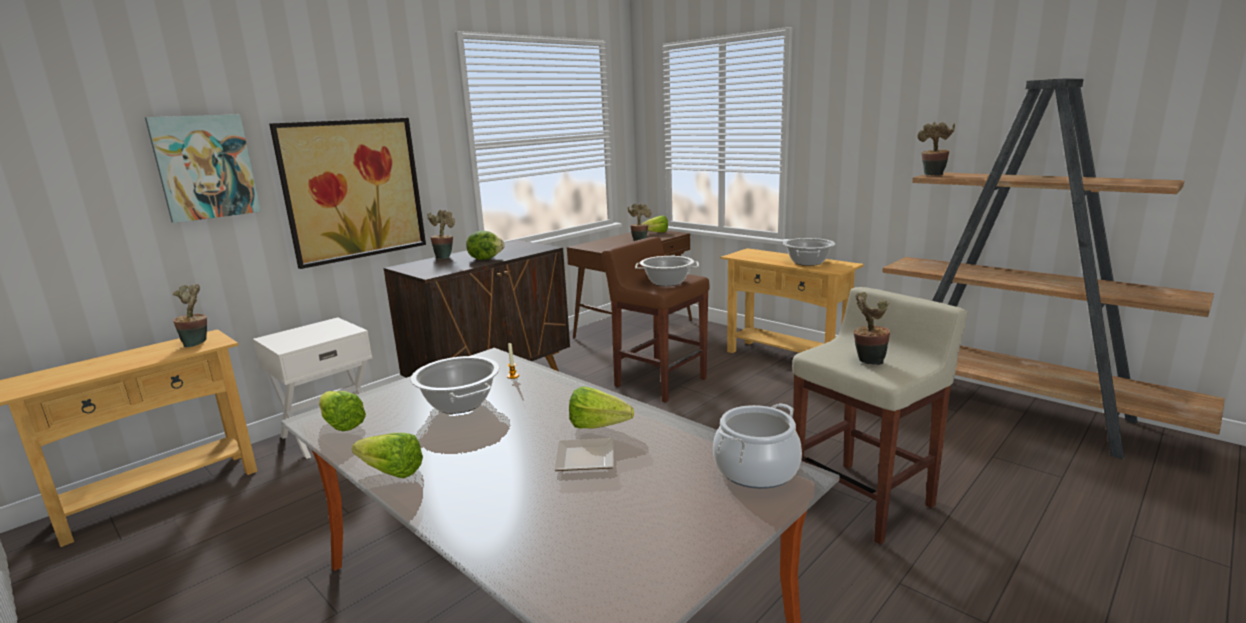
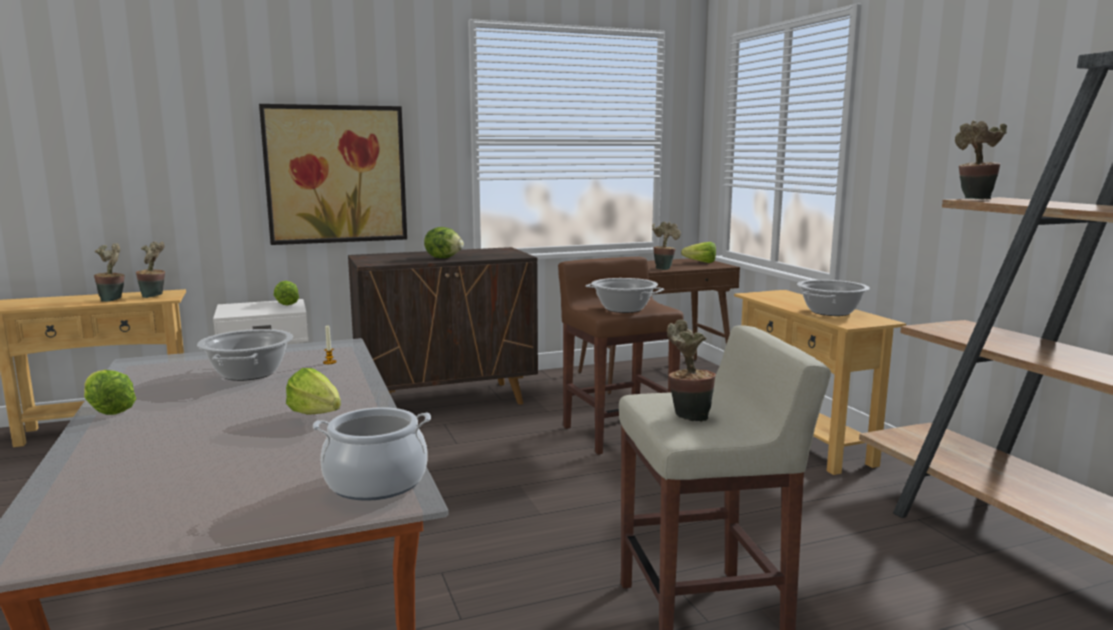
camera: 25 degrees right, 5 degrees down
(205, 167) = (196, 140): picture -> none
(341, 423) = (145, 369): lettuce -> lettuce (287, 302)
(445, 257) = (414, 252): potted plant -> potted plant (113, 299)
(587, 459) = (256, 436): plate -> none

